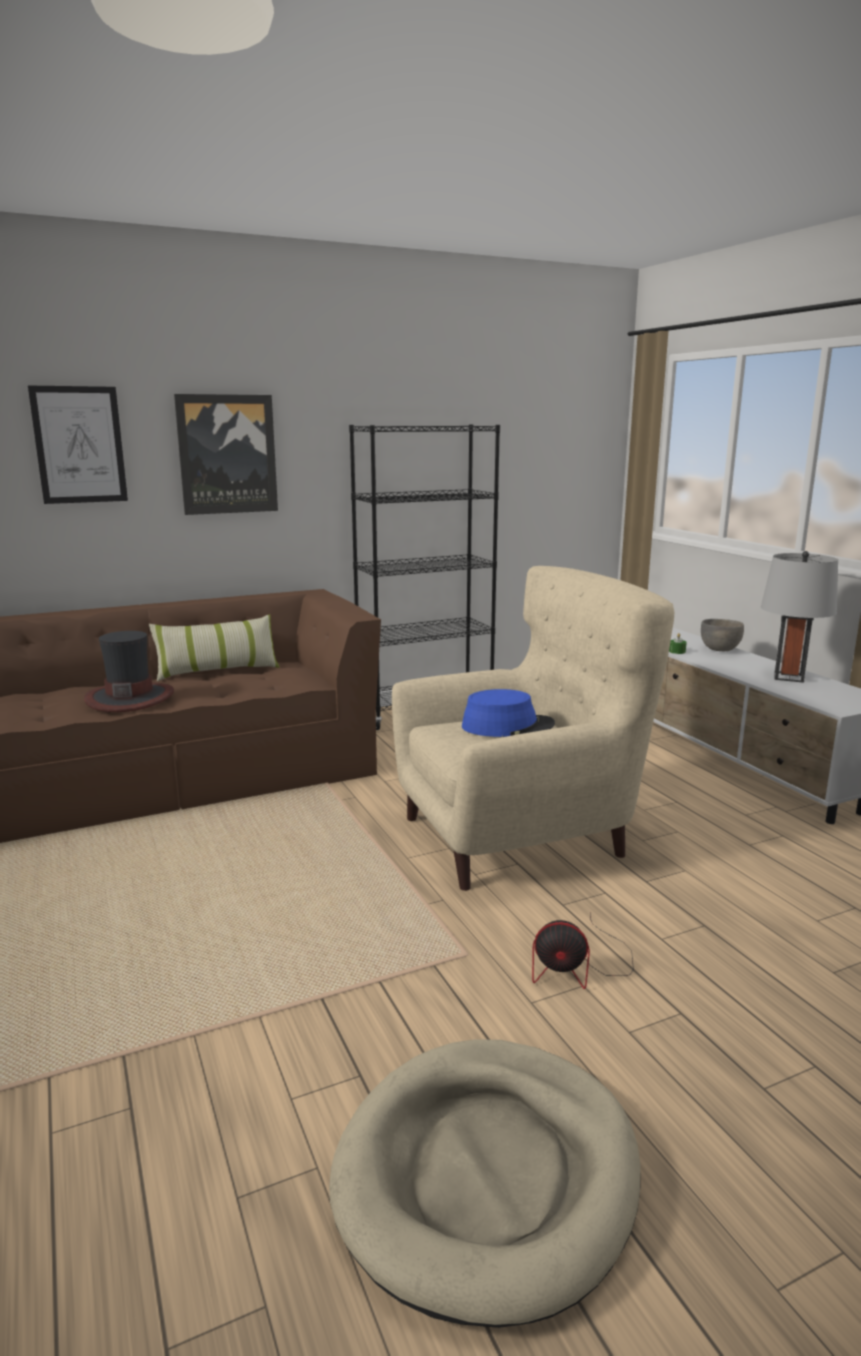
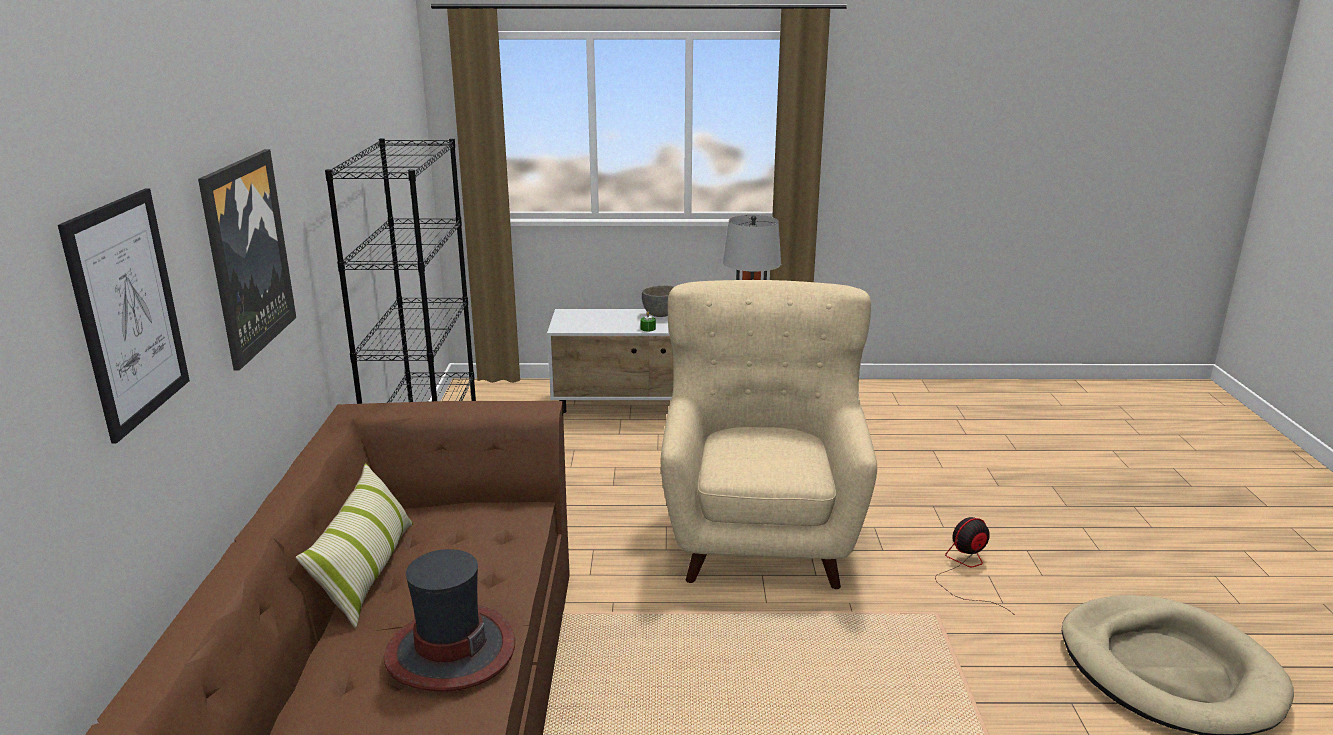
camera: 65 degrees left, 5 degrees up
(507, 726) = (752, 443): blue hat -> none
(578, 967) = (966, 570): fan -> fan turned 150 degrees counterclockwise

